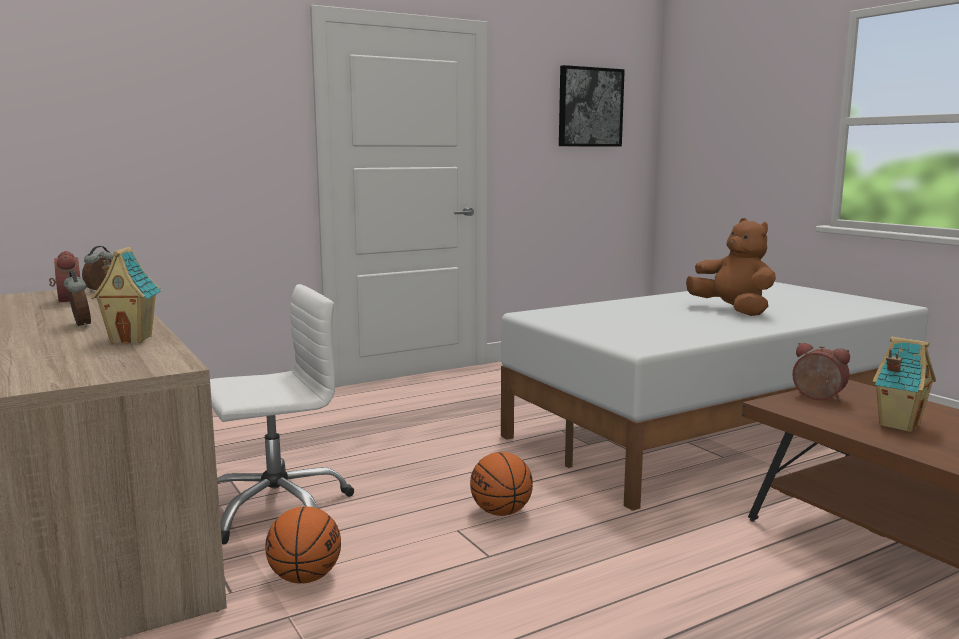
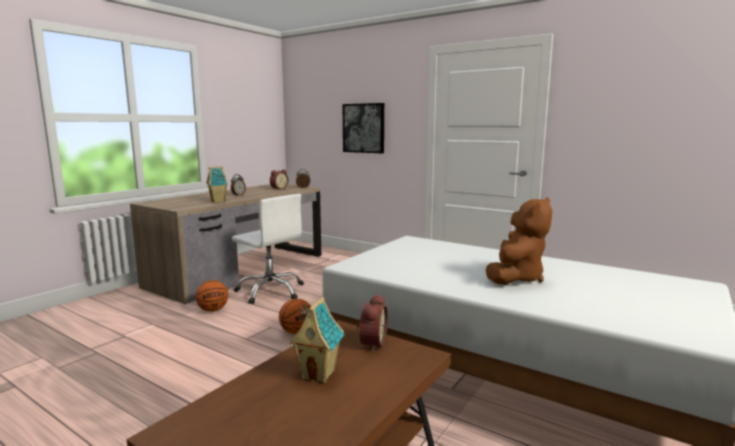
camera: 65 degrees right, 0 degrees up
(590, 107) = (663, 91): picture -> picture (363, 128)

